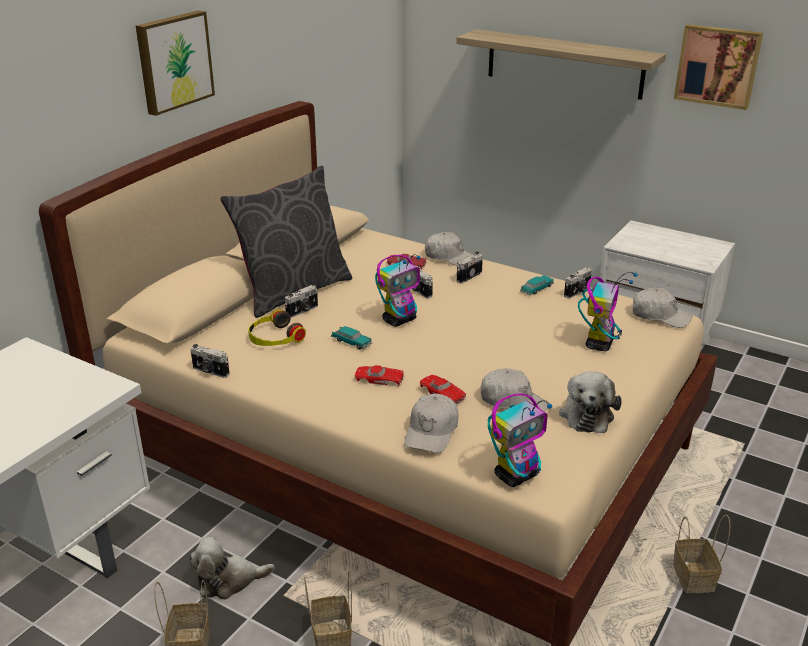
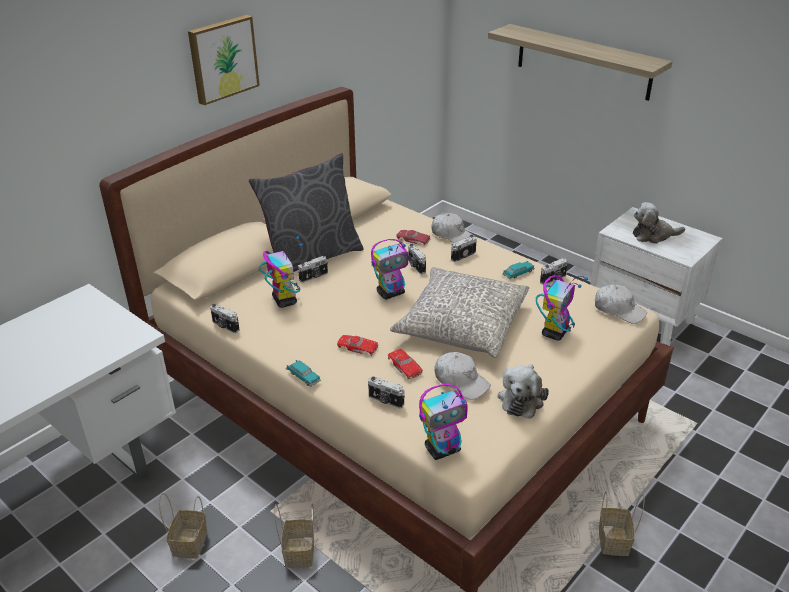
camera: 10 degrees right, 5 degrees up
(228, 581) = (230, 493): plush toy -> plush toy (653, 235)
(274, 338) = (284, 300): headphones -> toy robot
(351, 342) = (345, 310): toy car -> toy car (303, 376)
(432, 432) = (385, 401): white cap -> camera
(491, 345) = (461, 324): none -> grey pillow
(718, 66) = (718, 76): picture -> none

